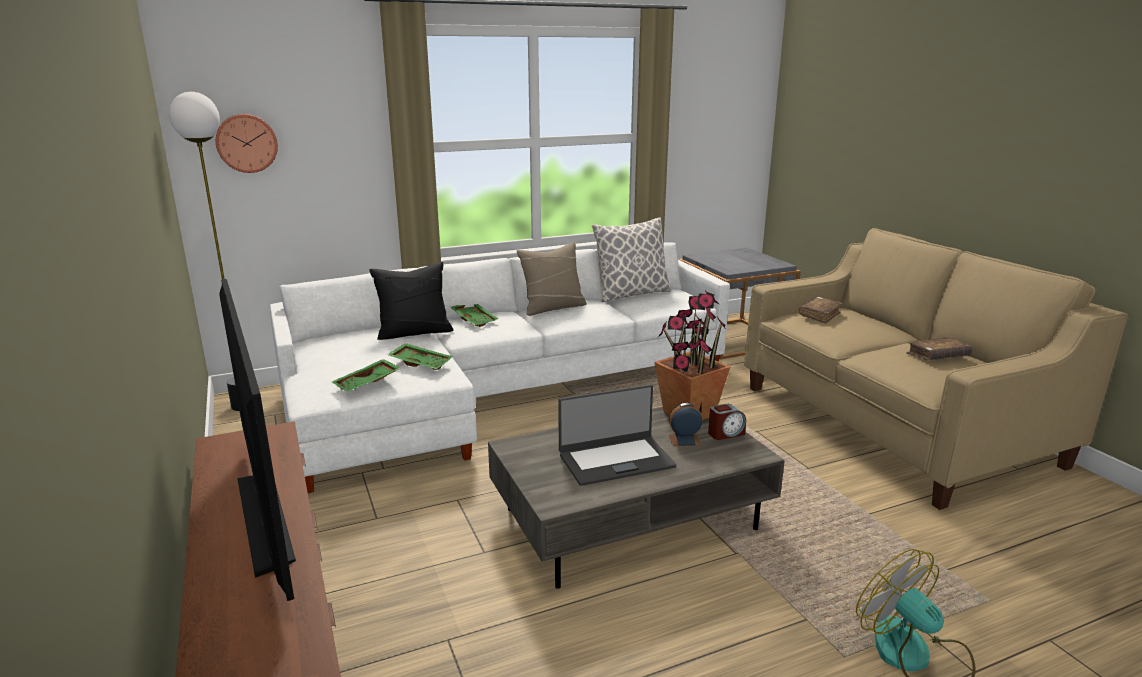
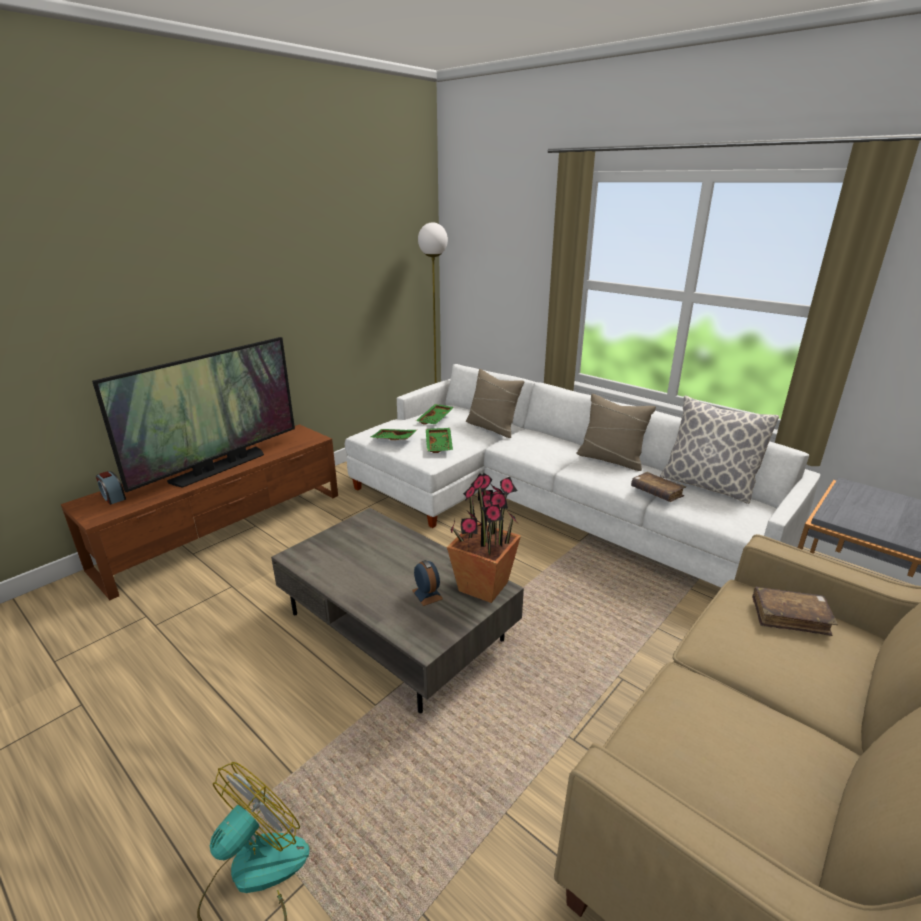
camera: 65 degrees right, 5 degrees up
(246, 143) = (475, 261): wall clock -> none
(414, 332) = (492, 428): black pillow -> beige pillow
(475, 319) = (540, 438): green tray -> green tray (436, 419)
(615, 460) = (370, 566): laptop -> none
(725, 433) = (456, 617): alarm clock -> alarm clock (113, 497)
(937, 356) = (760, 762): brown book -> brown book (656, 493)

